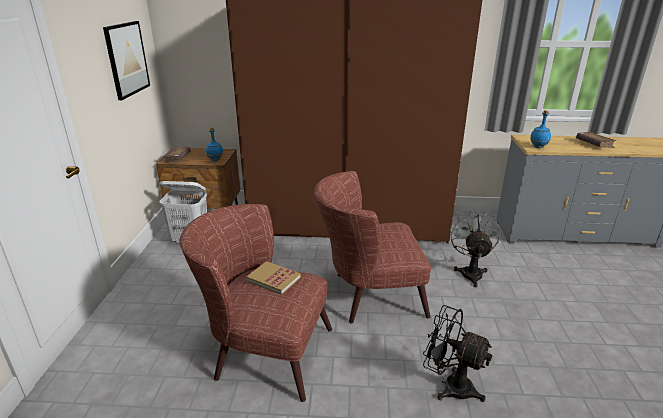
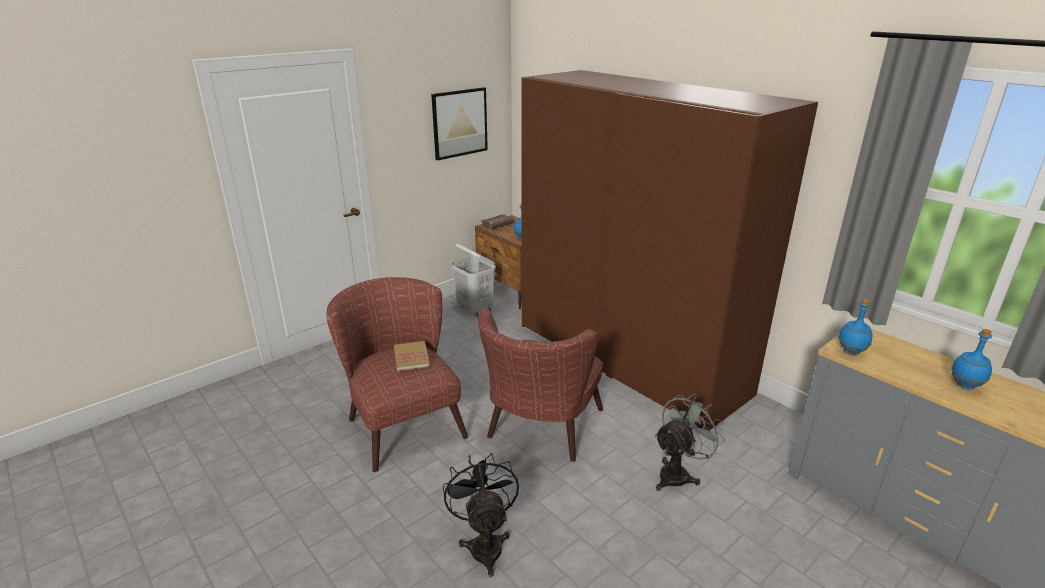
camera: 45 degrees right, 0 degrees up
(368, 295) = (539, 431): brown armchair -> brown armchair turned 105 degrees counterclockwise
(594, 144) = (965, 385): brown book -> blue bottle

